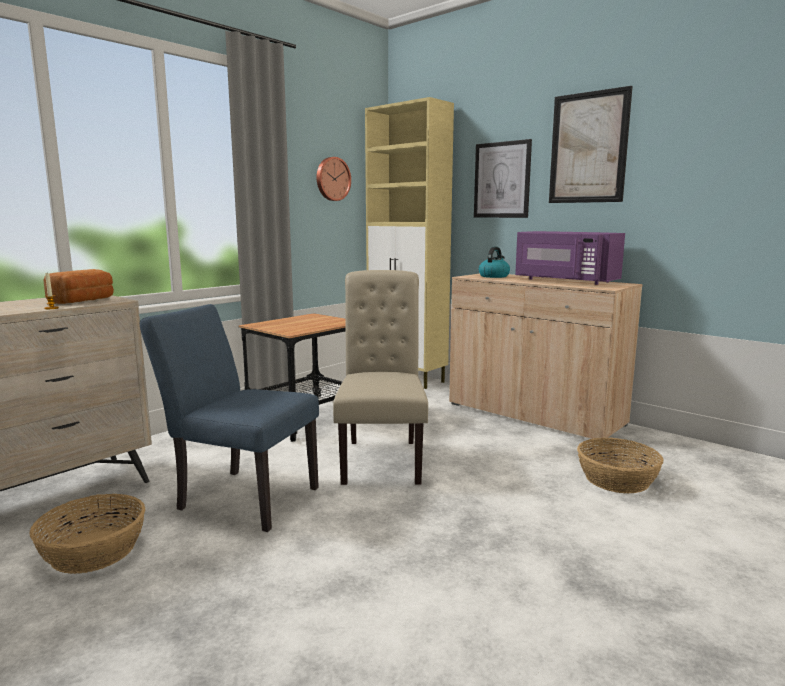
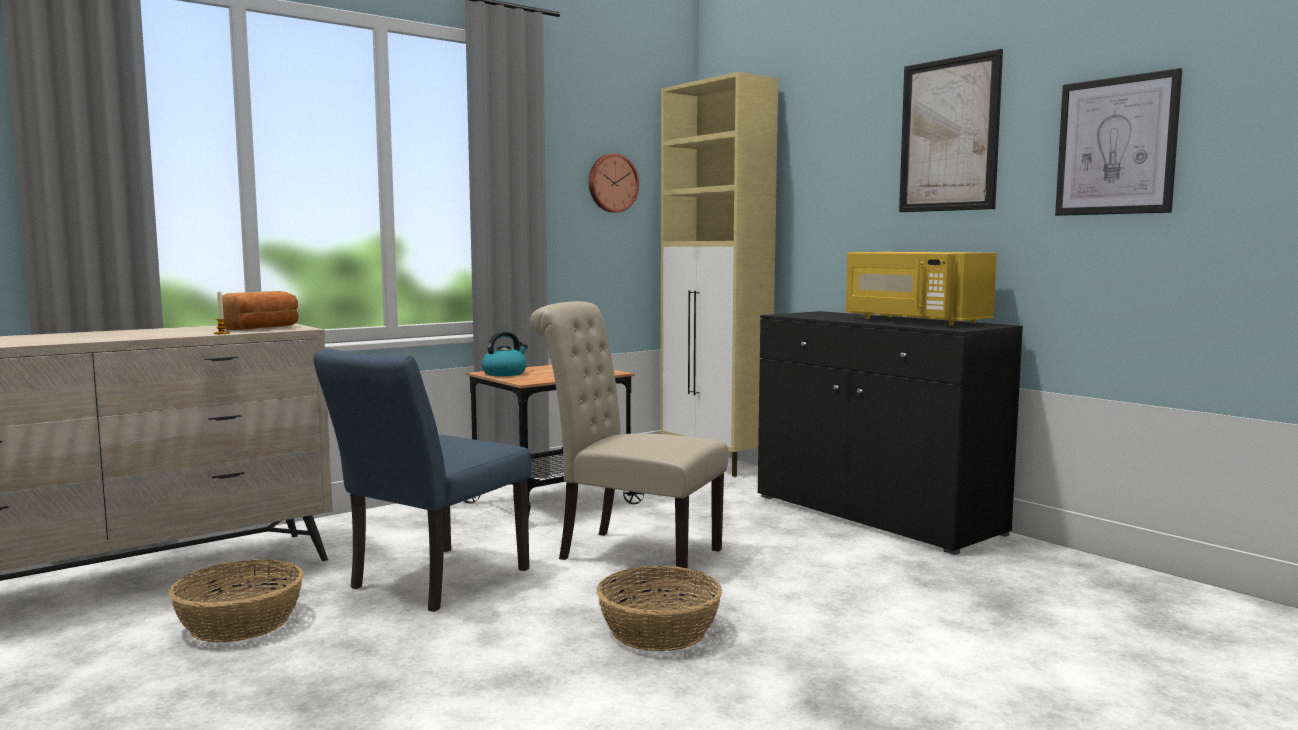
camera: 10 degrees right, 5 degrees down
(240, 496) = (430, 582): blue chair -> blue chair turned 90 degrees counterclockwise
(382, 458) = (630, 553): beige chair -> beige chair turned 75 degrees counterclockwise
(494, 276) = (821, 315): kettle -> kettle (505, 373)
(502, 180) = (840, 181): picture -> picture (1116, 146)
(534, 414) = (875, 515): beige cabinet -> black cabinet
(564, 281) = (913, 321): purple microwave -> yellow microwave
(617, 479) = (948, 597): basket -> basket (660, 631)

